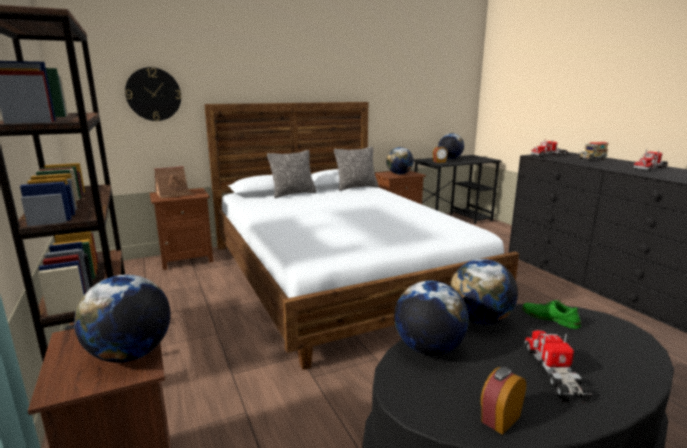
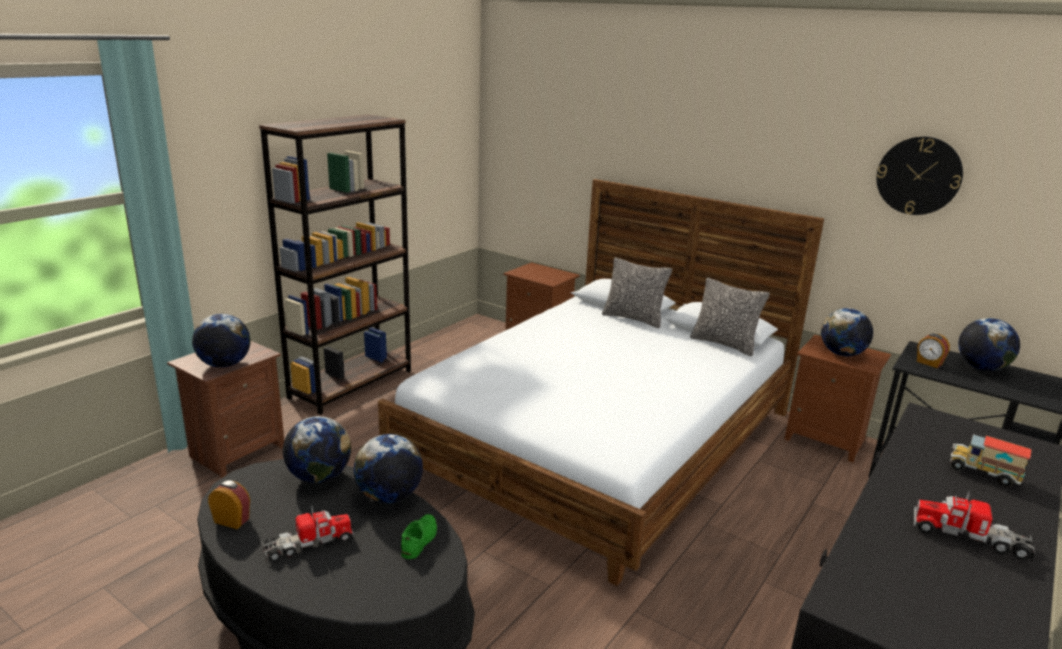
camera: 60 degrees right, 5 degrees up
(153, 94) = (553, 159): wall clock -> wall clock (918, 176)
(174, 194) = (538, 272): toy house -> none
(549, 155) = (962, 428): toy truck -> none

